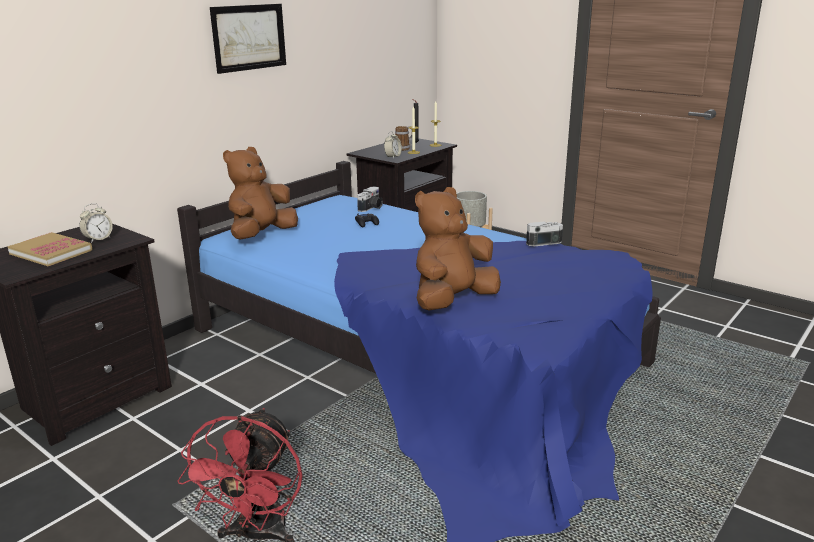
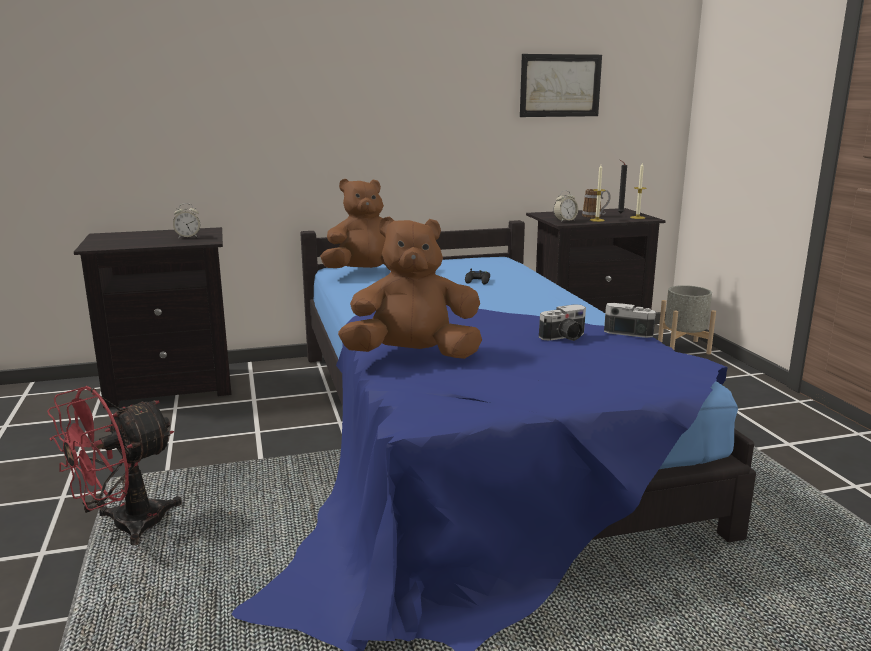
camera: 35 degrees right, 5 degrees down
(51, 252) = (143, 239): book -> none
(249, 37) = (408, 71): picture -> picture (560, 85)
(372, 208) = (509, 270): camera -> camera (565, 337)

